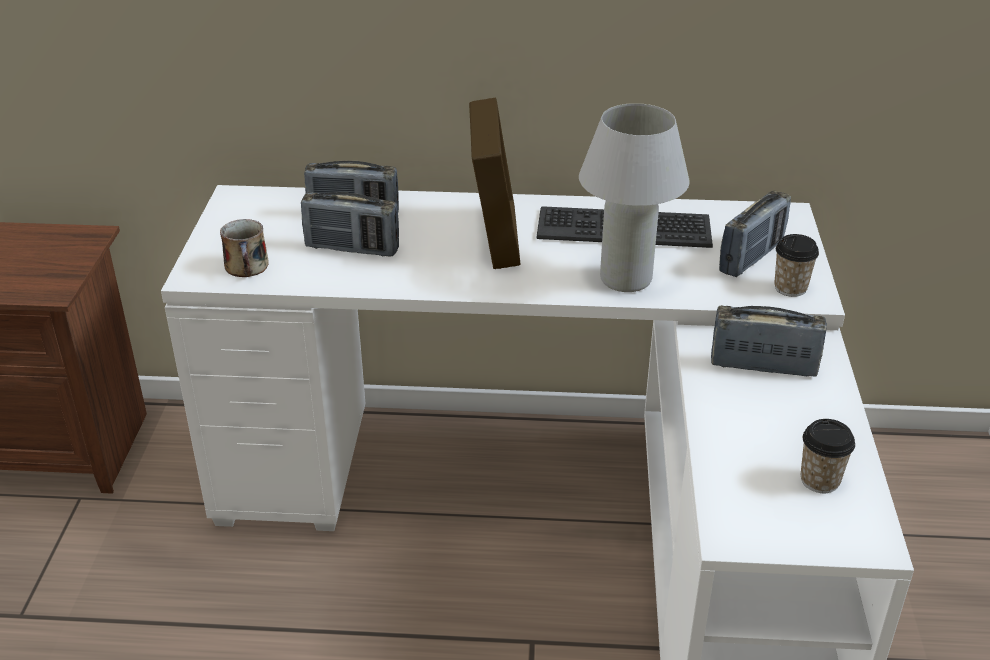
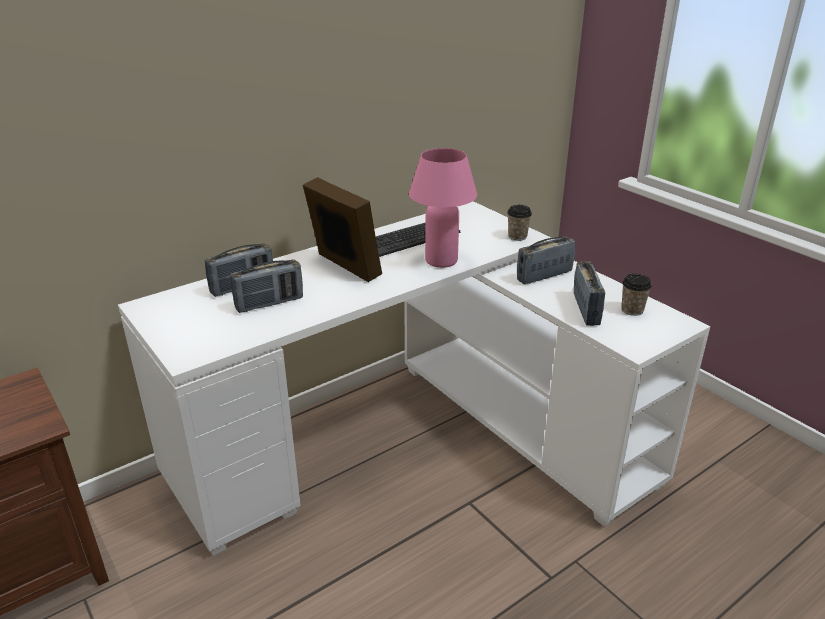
camera: 40 degrees left, 5 degrees down
(247, 267) = (215, 339): mug -> none
(625, 279) = (441, 261): white table lamp -> pink table lamp
(751, 257) = (482, 230): radio -> radio (586, 310)

